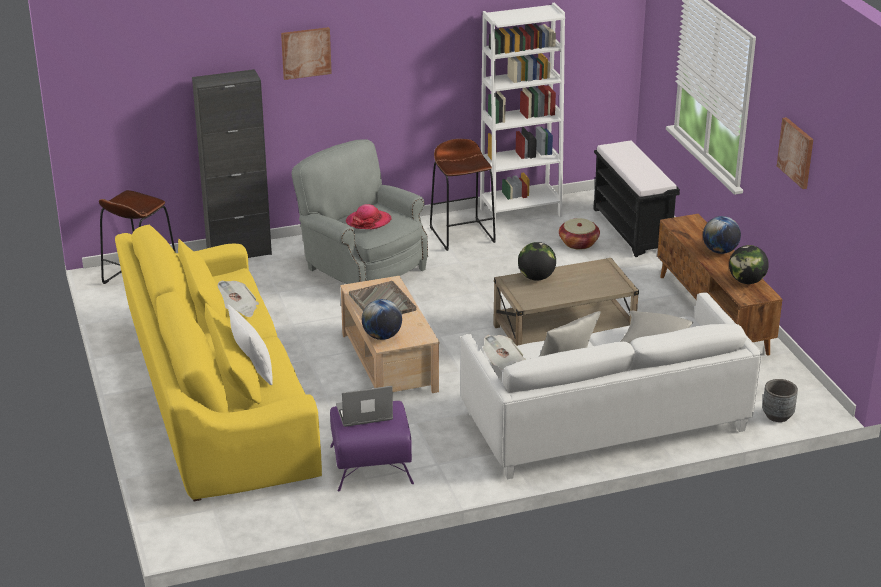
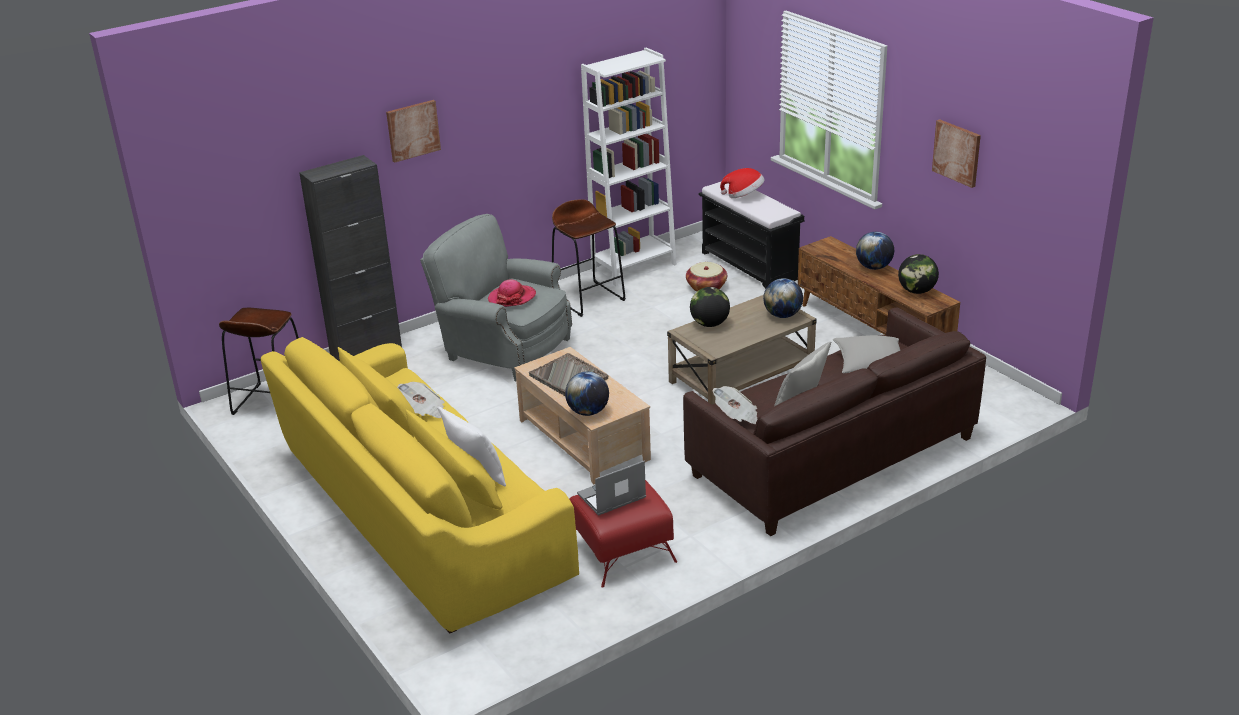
camera: 15 degrees left, 0 degrees up
(370, 464) = (621, 551): purple ottoman -> red ottoman
(604, 421) = (831, 456): white sofa -> brown sofa
(608, 281) = (782, 315): none -> globe
(631, 160) = (744, 195): none -> hat
(777, 416) = (991, 417): grey planter -> none

